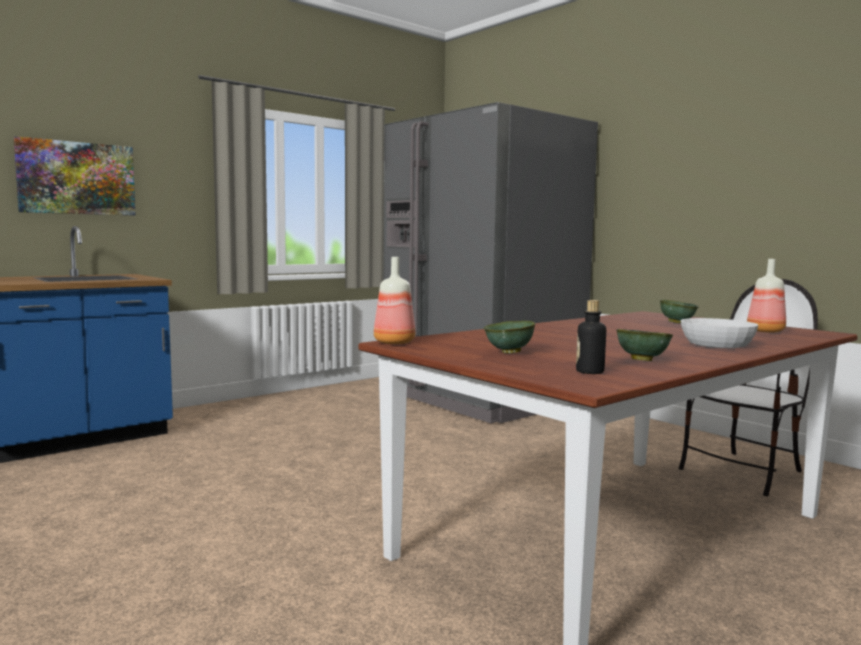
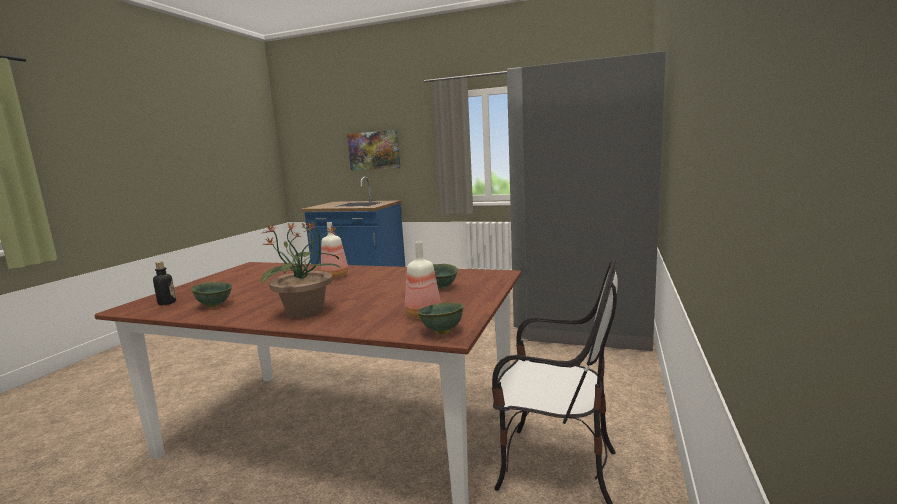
camera: 60 degrees right, 5 degrees up
(393, 342) = (252, 264): bottle -> bottle (335, 276)
(509, 352) = (229, 283): green bowl -> green bowl (442, 332)
(717, 344) = (306, 311): white bowl -> potted plant

